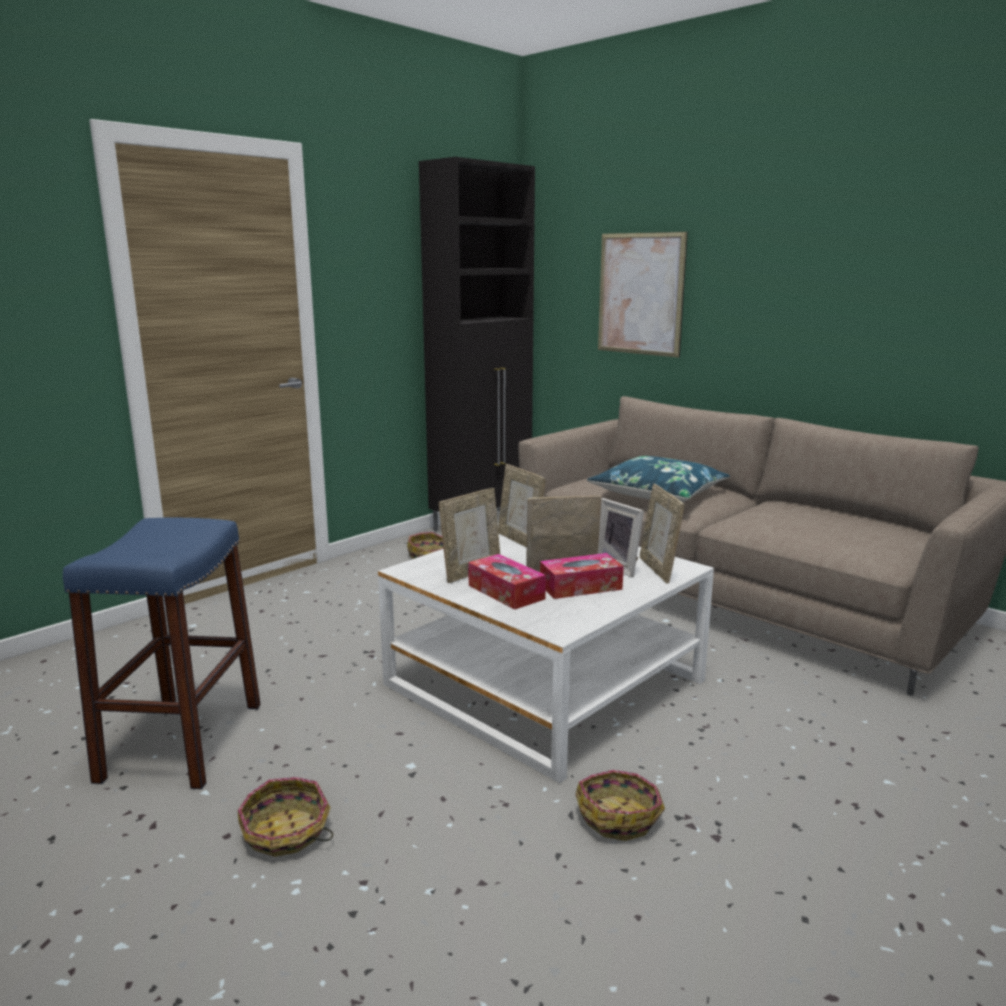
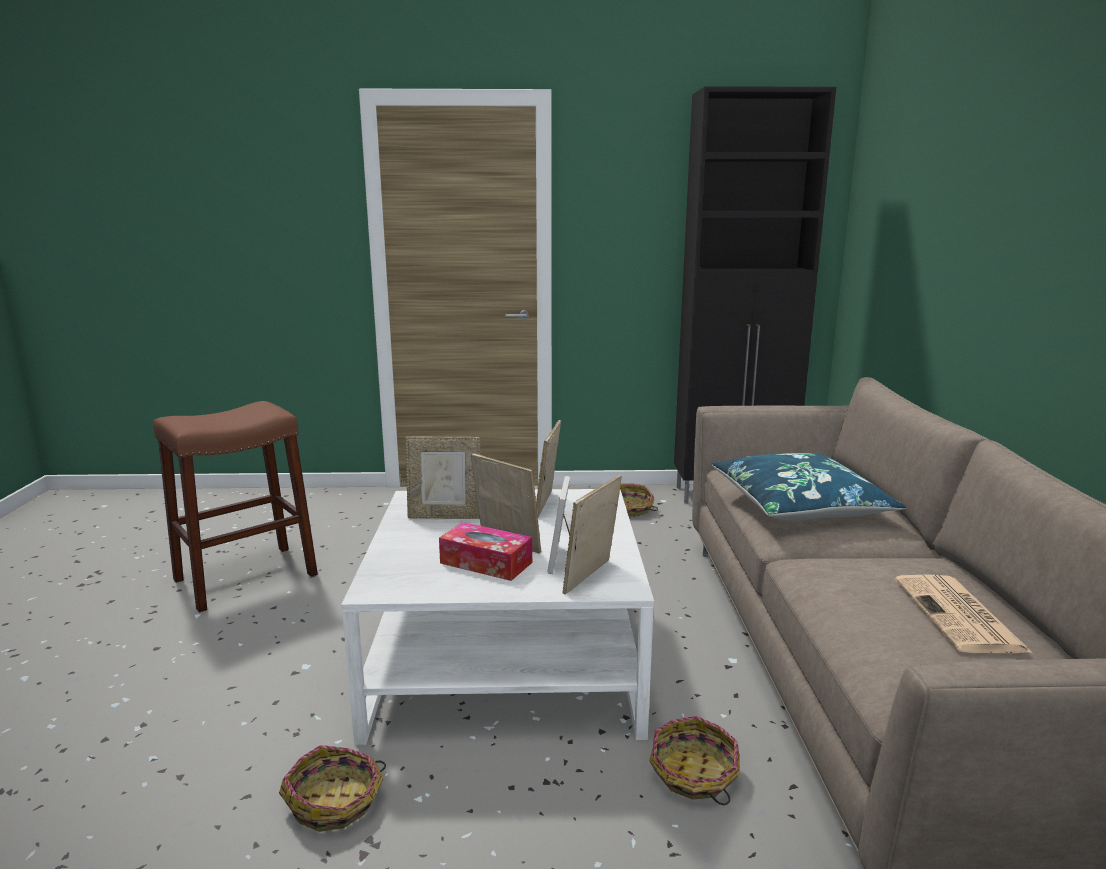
camera: 45 degrees right, 0 degrees up
(183, 741) = (246, 577): blue stool -> brown stool
(286, 832) = (176, 665): basket -> basket (693, 775)
(506, 592) = (424, 542): tissue box -> none
(640, 294) = (929, 246): picture -> none
(837, 521) = (960, 616): none -> newspaper

